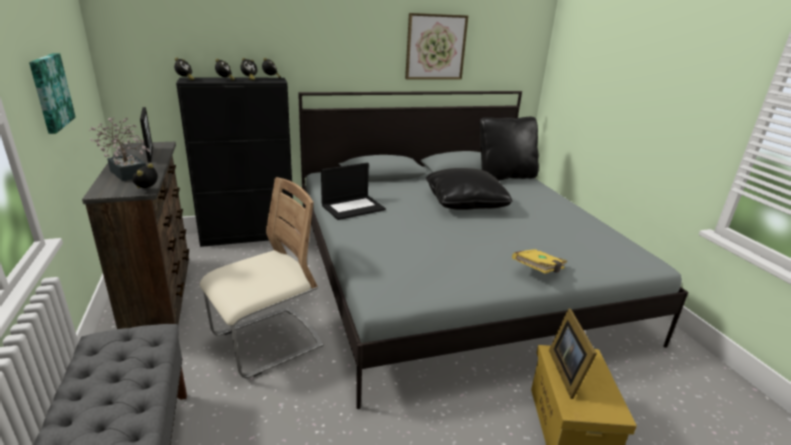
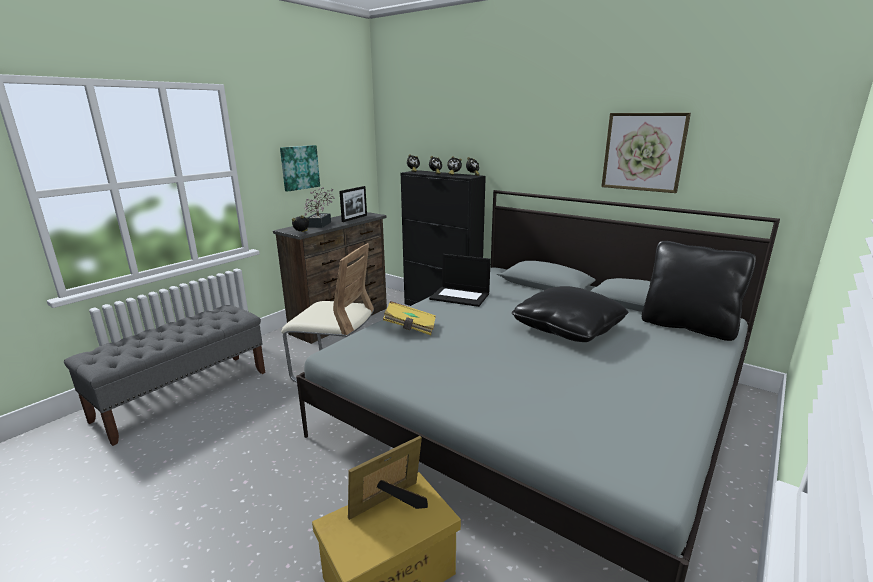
camera: 55 degrees right, 5 degrees down
(538, 271) = (484, 403): yellow book -> yellow book (410, 328)

